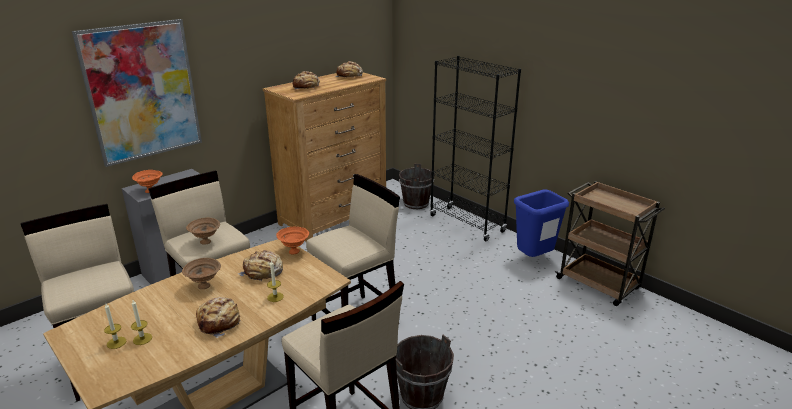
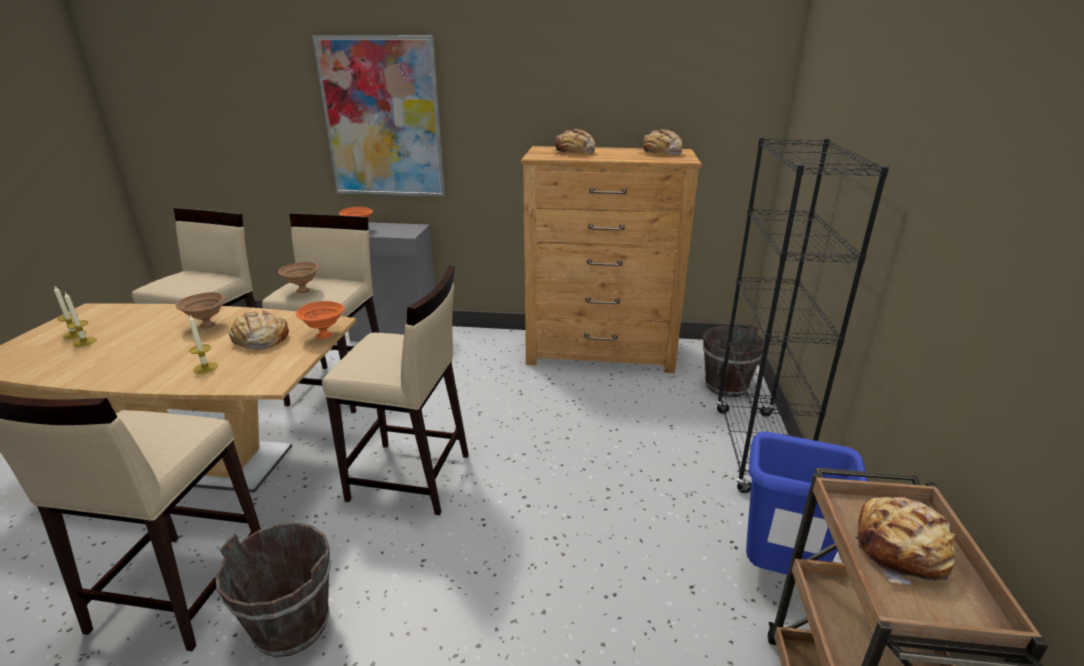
camera: 50 degrees right, 0 degrees up
(220, 322) = (132, 362): bread -> bread (902, 550)

